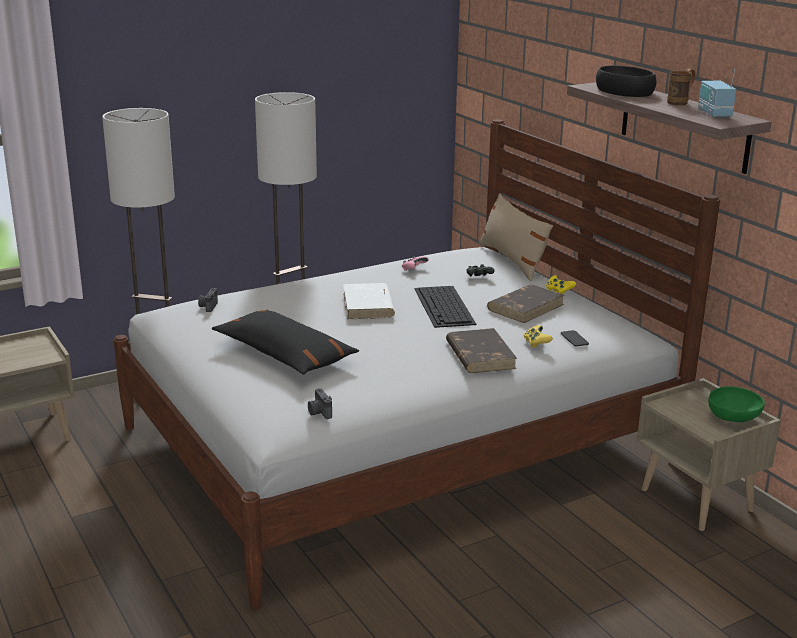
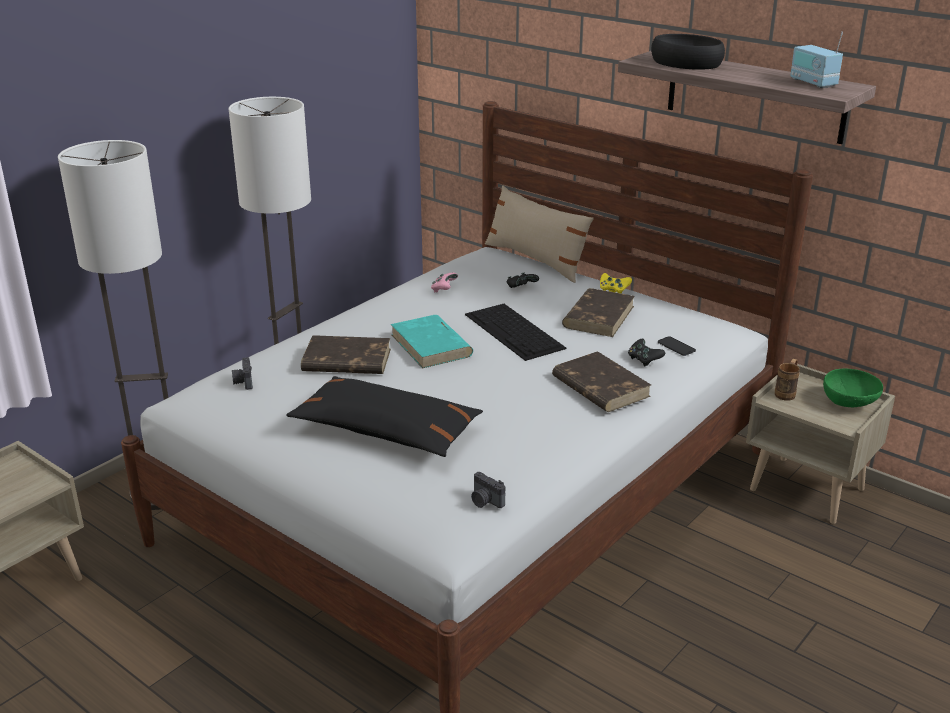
camera: 20 degrees left, 5 degrees up
(293, 305) = (346, 360): none -> brown book
(368, 305) = (431, 345): white book -> turquoise book
(536, 343) = (644, 360): yellow game controller -> black game controller
(680, 102) = (761, 72): brown mug -> brown mug (786, 393)

